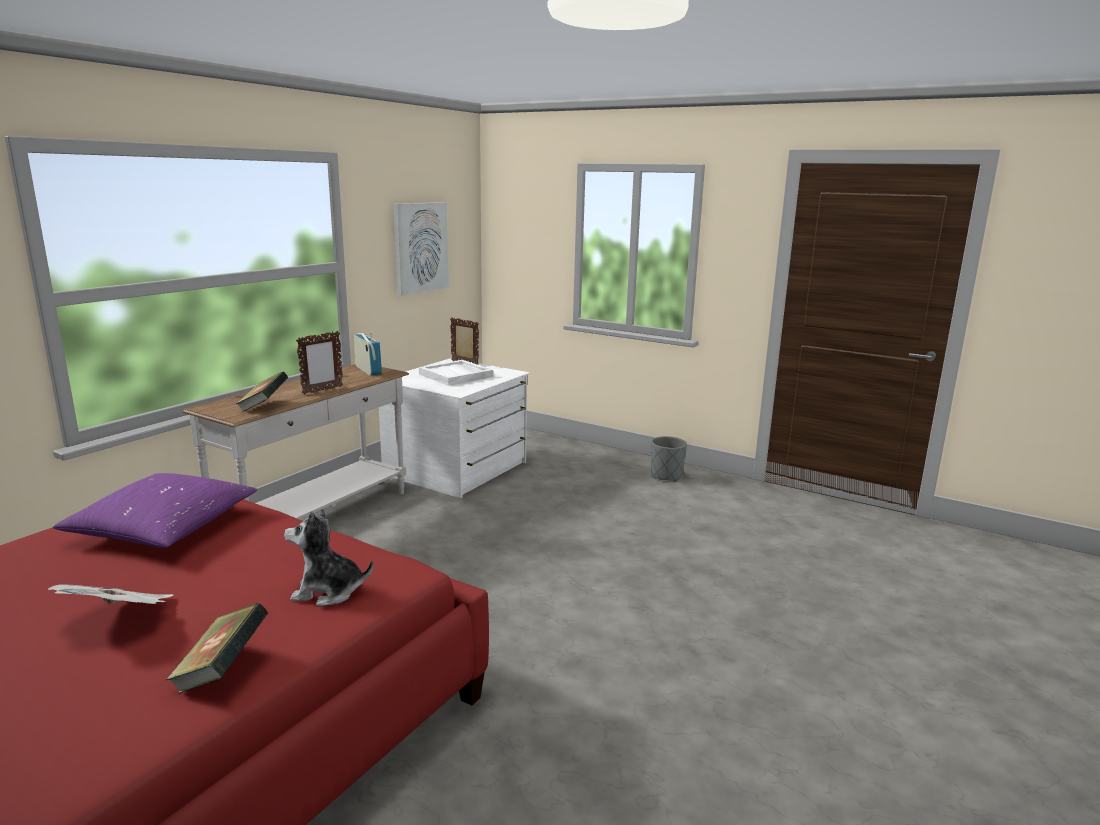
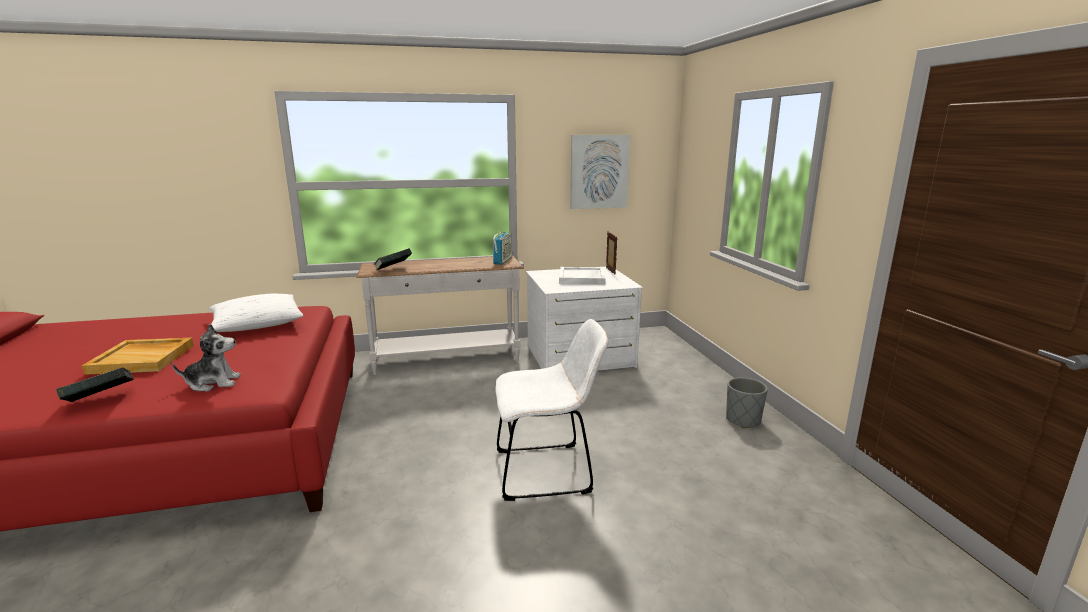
camera: 45 degrees right, 0 degrees up
(120, 618) = (143, 358): newspaper -> beige tray
(163, 528) = (257, 324): purple pillow -> white pillow
(322, 390) = (444, 267): picture frame -> none
(328, 592) = (213, 383): plush toy -> plush toy turned 120 degrees clockwise
(605, 568) = (548, 471): none -> white chair

